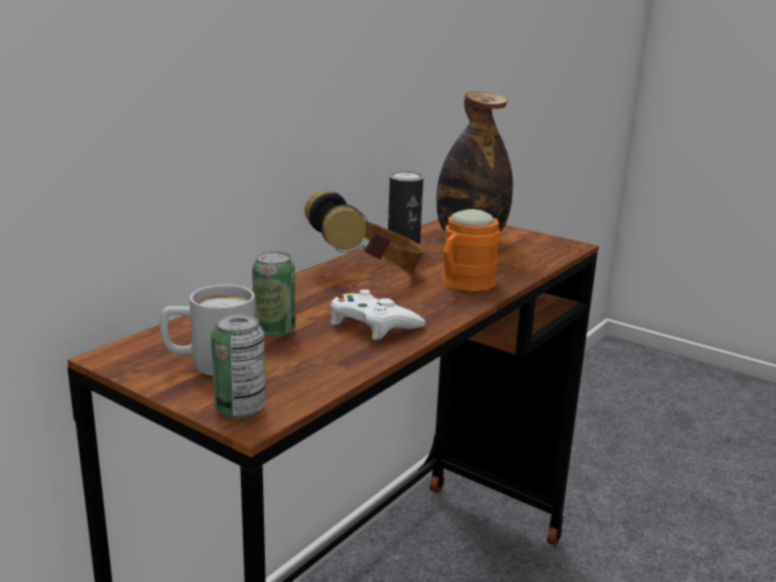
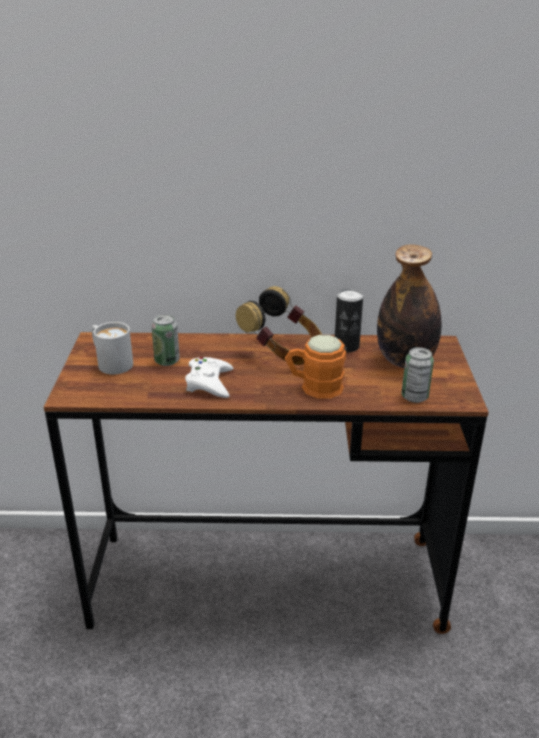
camera: 55 degrees right, 10 degrees up
(240, 408) = (74, 389): can -> can (414, 397)

